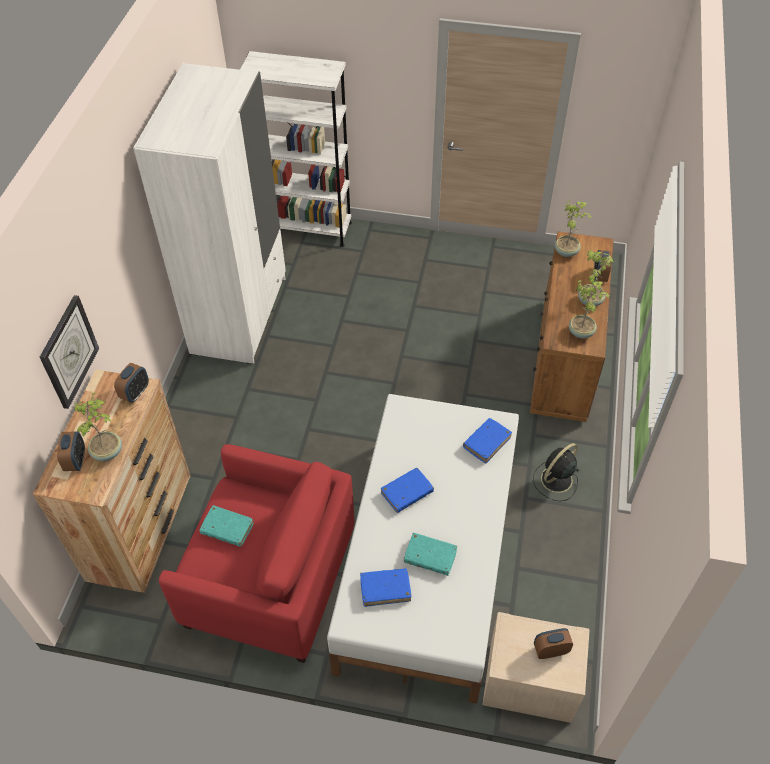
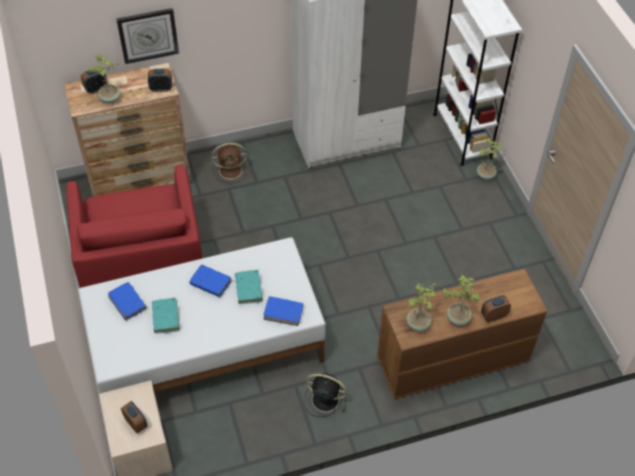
camera: 60 degrees right, 0 degrees up
(201, 433) = (231, 170): none -> brown fan
(227, 529) = (132, 203): turquoise book -> turquoise book (249, 289)
(566, 251) = (504, 283): potted plant -> potted plant (486, 176)

